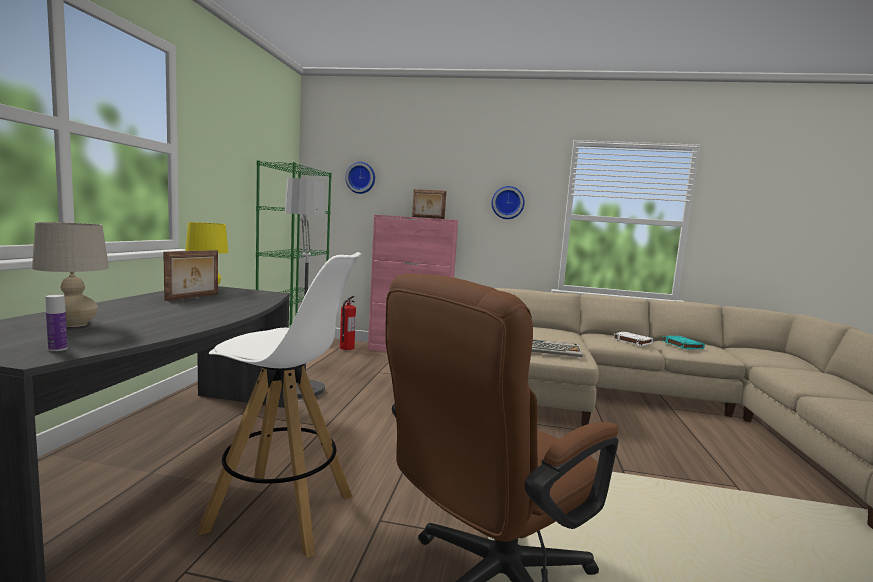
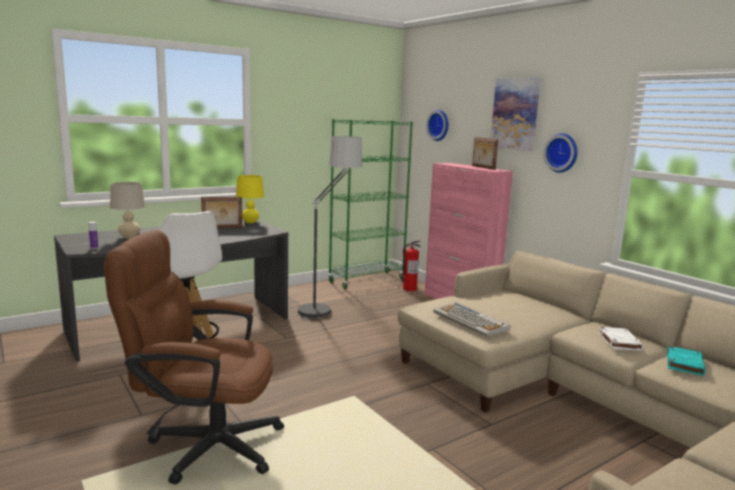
camera: 45 degrees right, 5 degrees up
(456, 169) = (515, 114): none -> picture

